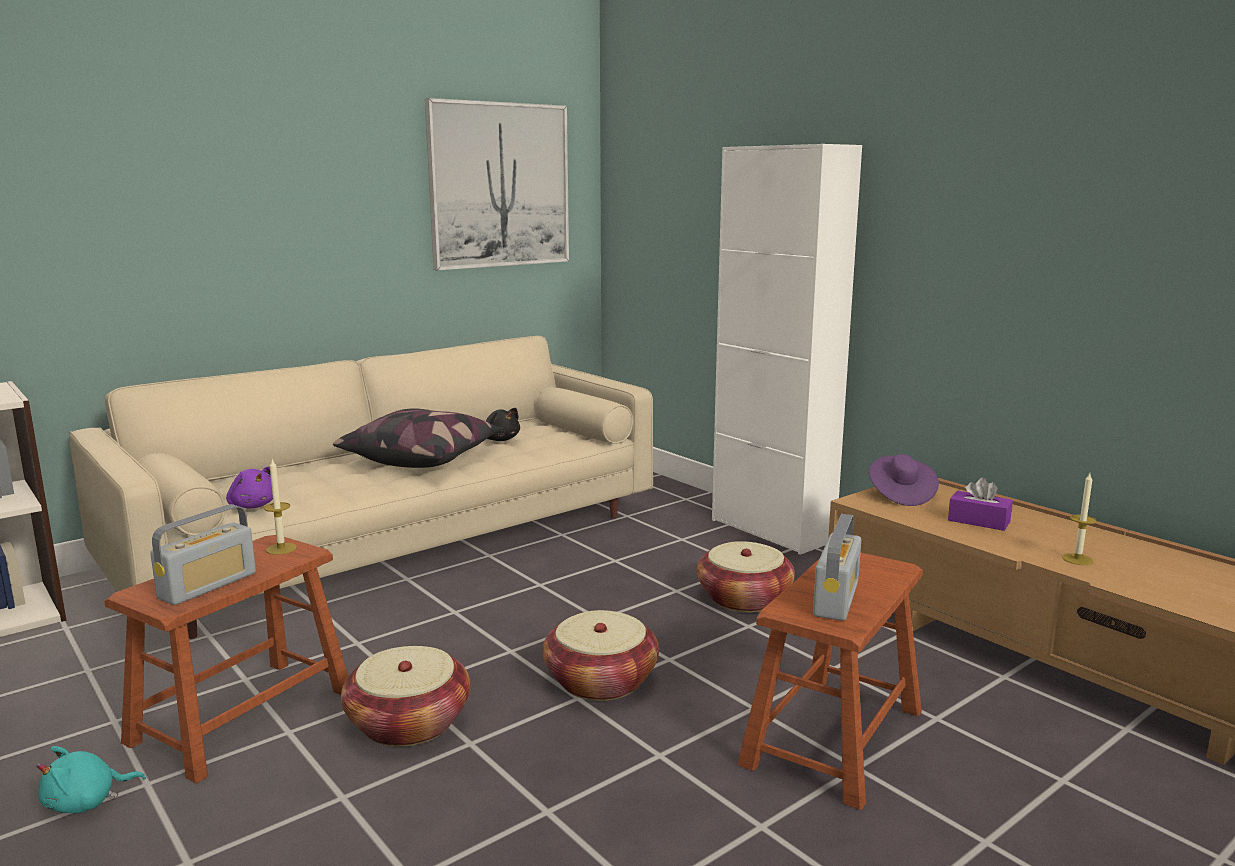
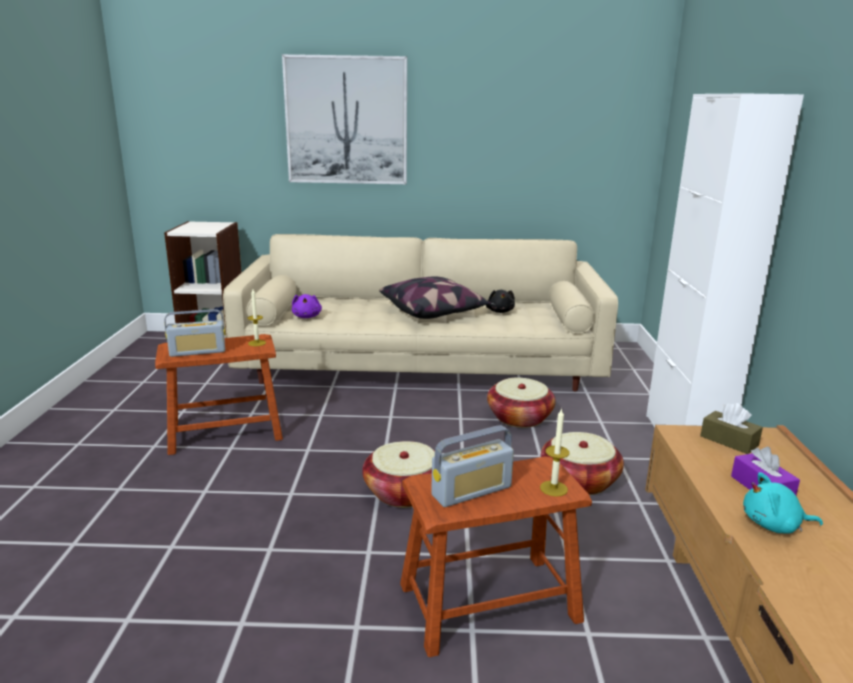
camera: 40 degrees right, 5 degrees up
(86, 802) = (127, 444): turquoise plush toy -> turquoise plush toy (774, 525)
(408, 723) = (281, 468): basket -> basket (519, 418)
(499, 185) = (567, 120): picture -> picture (346, 121)
(900, 495) = (729, 441): purple hat -> brown tissue box
(1077, 559) = (796, 560): candle -> candle (553, 488)

